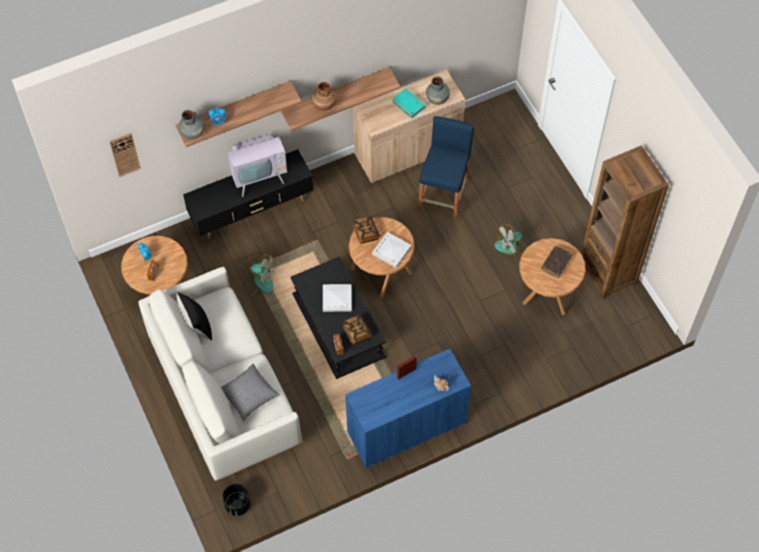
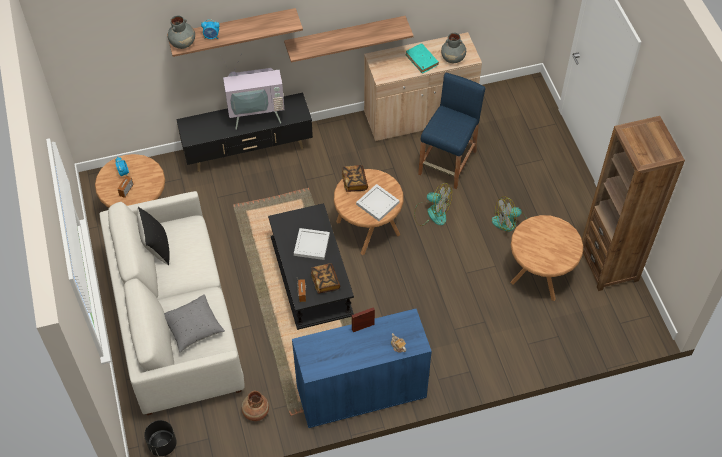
camera: 10 degrees right, 5 degrees down
(125, 154) = (110, 57): wall clock -> none
(259, 281) = (239, 220): fan -> fan (432, 213)
(323, 104) = (330, 42): brown vase -> brown vase (255, 412)
(556, 263) = (551, 241): brown book -> none

